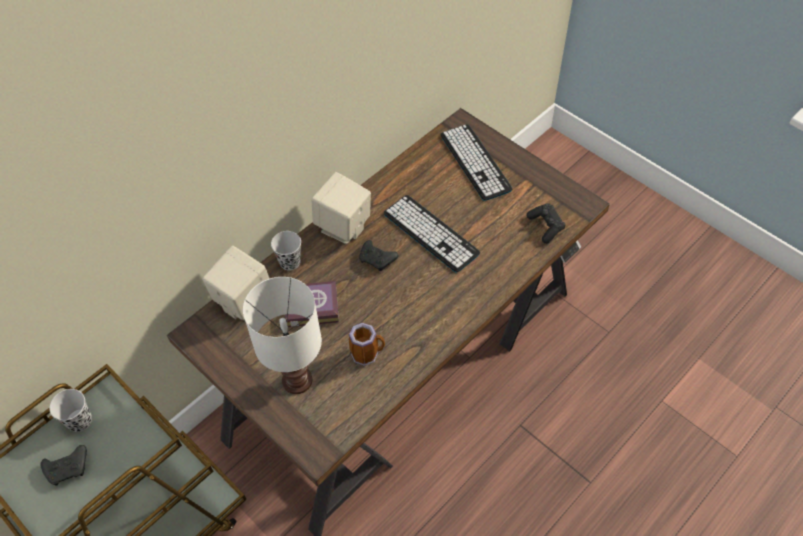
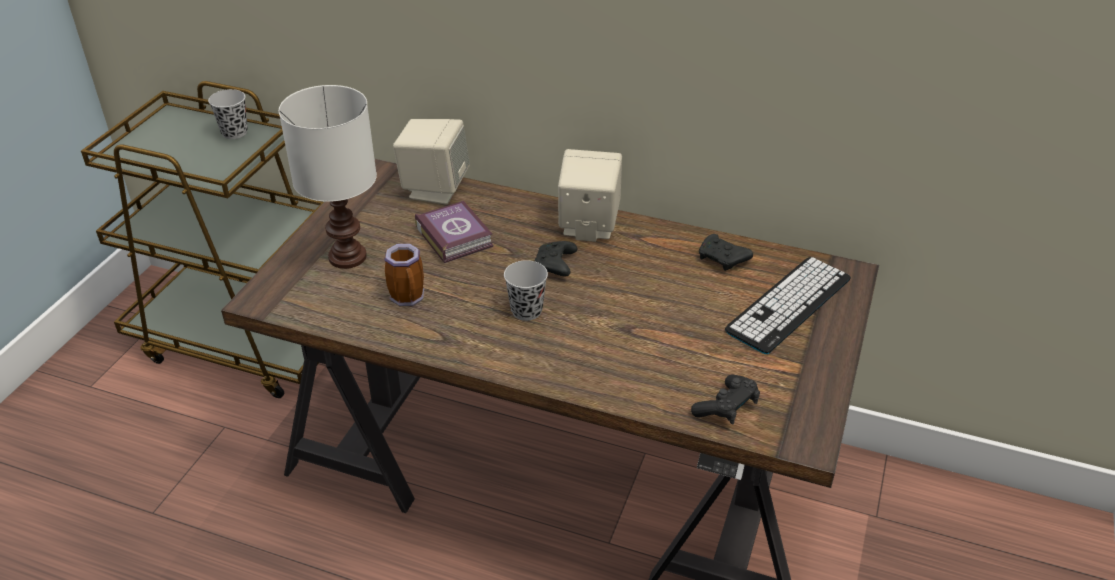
camera: 65 degrees right, 15 degrees down
(68, 468) = (181, 144): black game controller -> black game controller (723, 259)
(290, 262) = (508, 203): black cup -> black cup (526, 311)
(430, 233) = (629, 298): keyboard -> none

